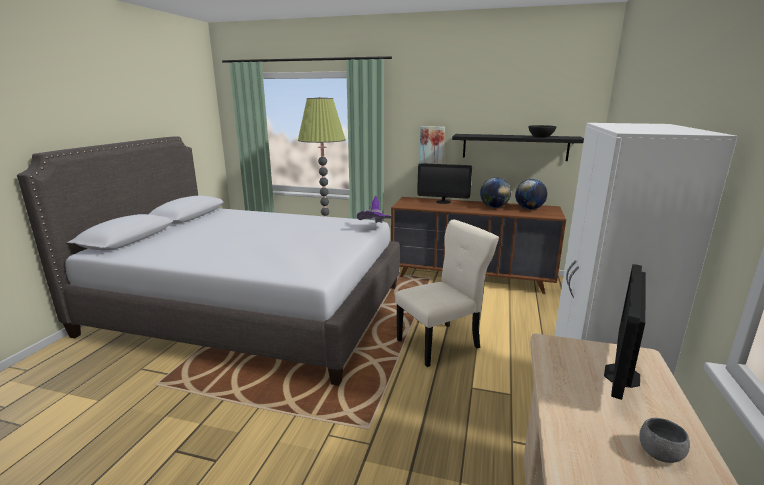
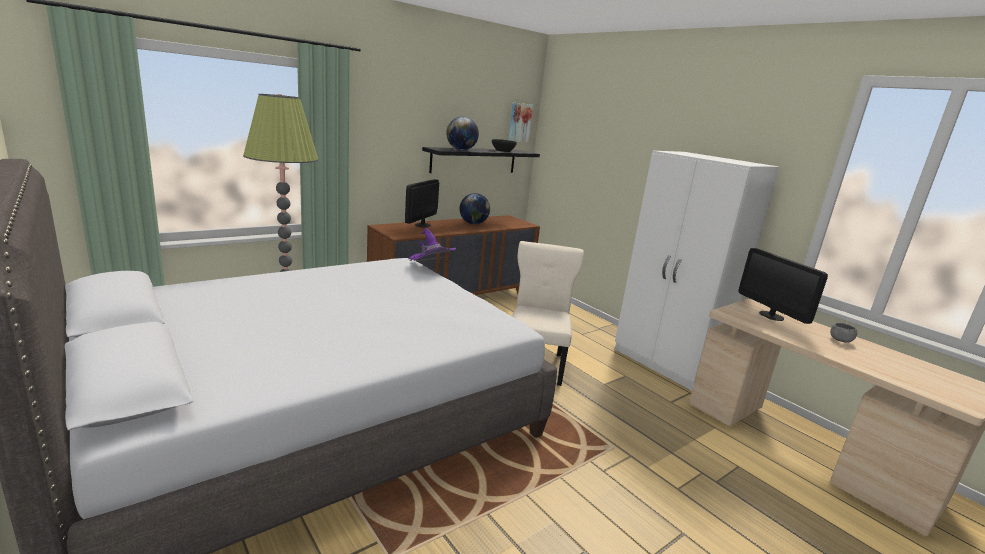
camera: 55 degrees left, 0 degrees up
(432, 145) = (398, 159): picture -> picture (519, 122)
(443, 202) = (422, 225): monitor -> monitor turned 150 degrees clockwise
(529, 209) = (499, 221): globe -> globe (461, 150)

